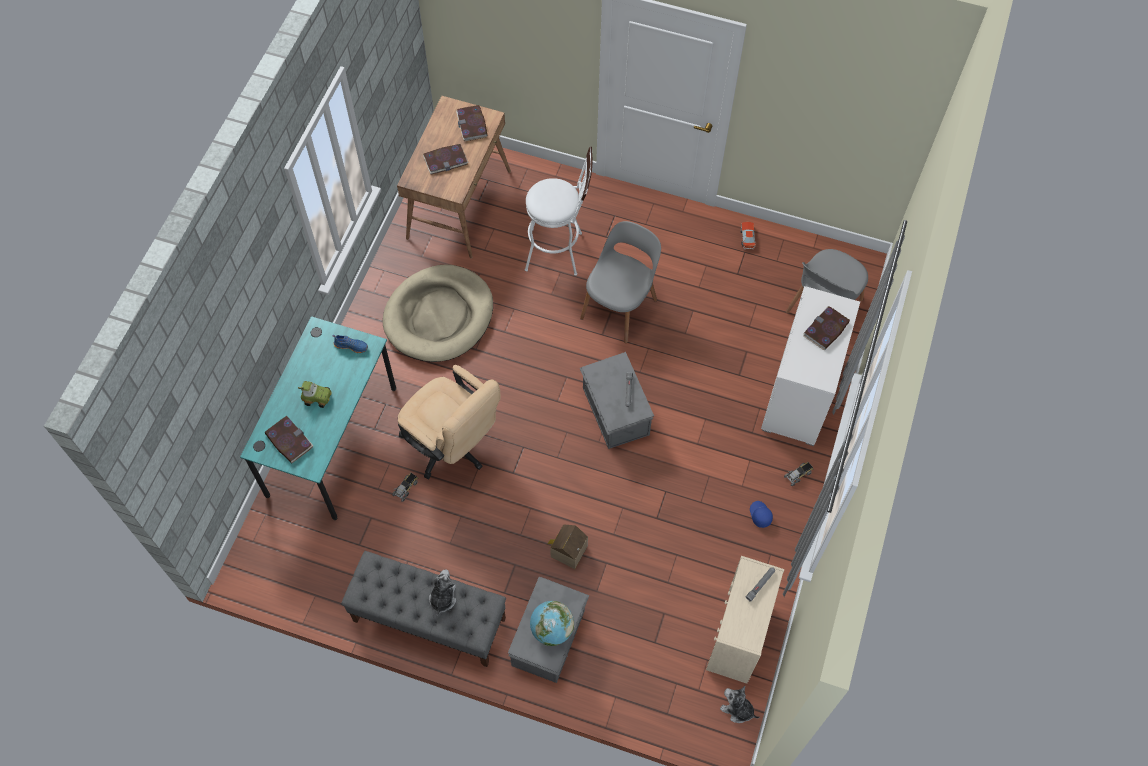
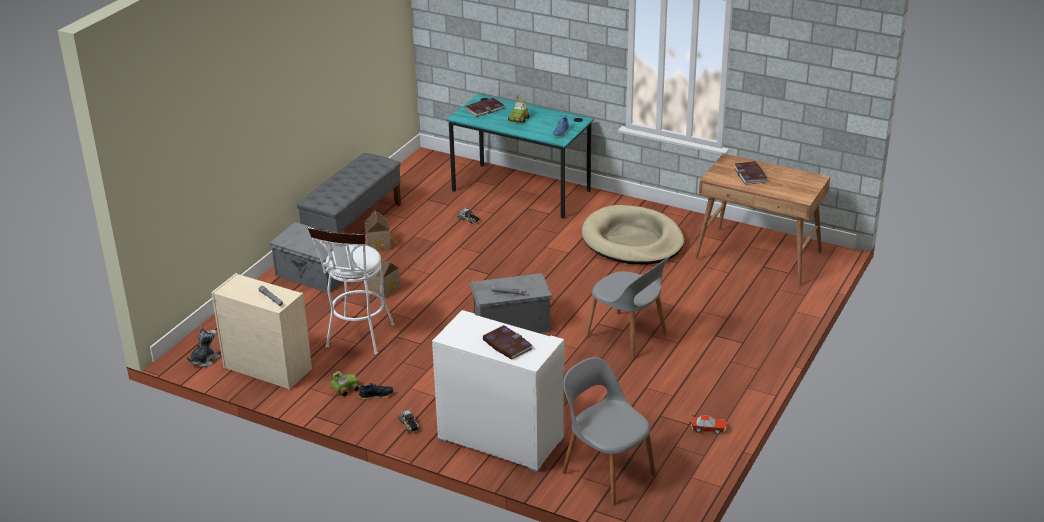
camera: 100 degrees right, 30 degrees down
(442, 598) = (346, 187): plush toy -> none
(453, 447) = (500, 241): beige office chair -> none
(472, 125) = (793, 189): book -> none
(473, 577) = (380, 245): none -> toy house
(551, 629) = (303, 241): globe -> none
(559, 252) = (698, 307): white stool -> white stool (358, 339)
(756, 547) = (345, 388): none -> toy car
(760, 515) = (376, 395): blue cap -> black shoe

